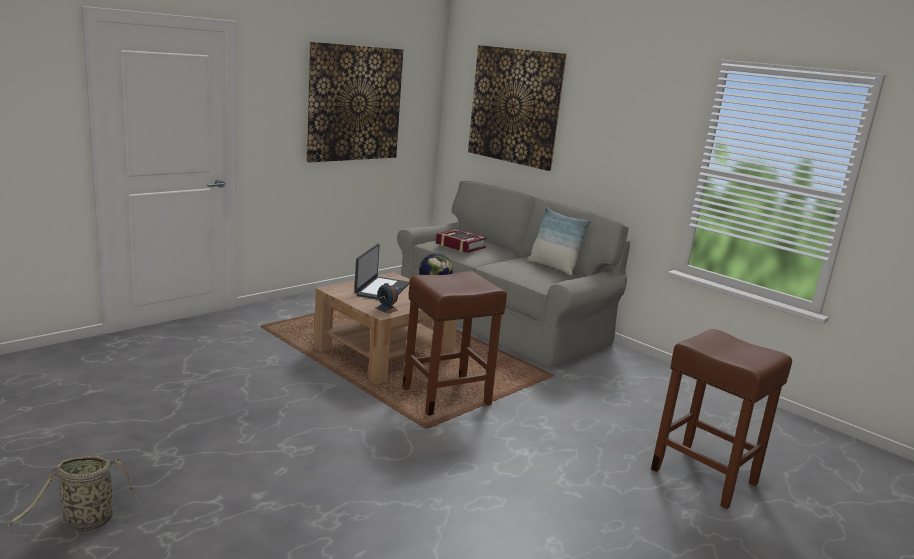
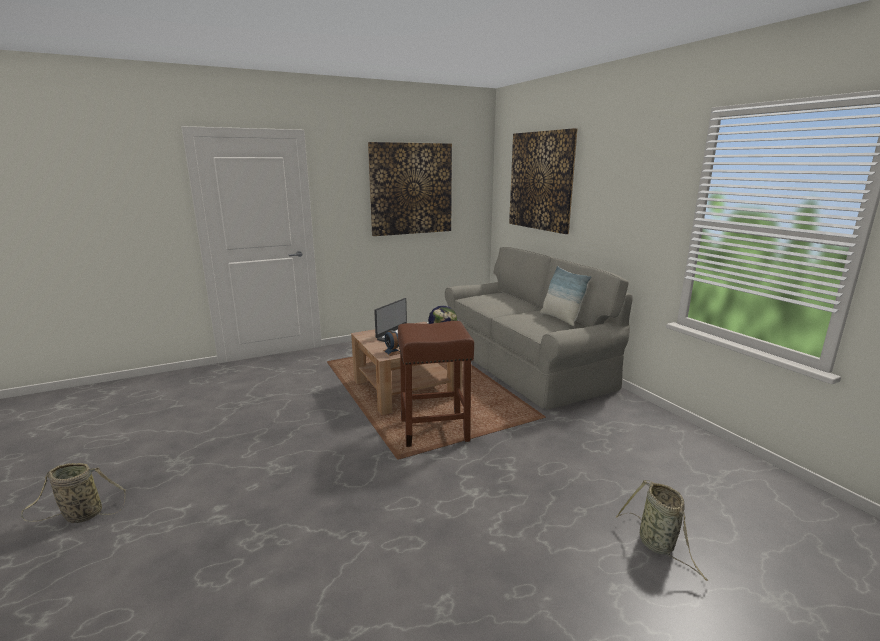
camera: 20 degrees right, 0 degrees up
(460, 245) = (489, 300): book -> none
(705, 477) = (658, 545): brown stool -> basket

